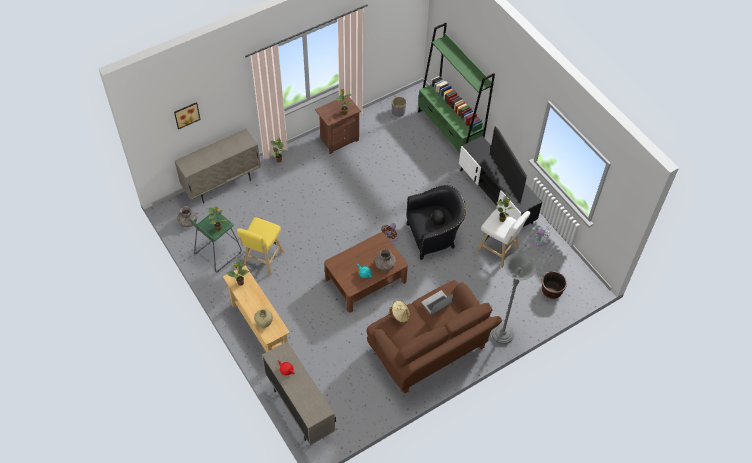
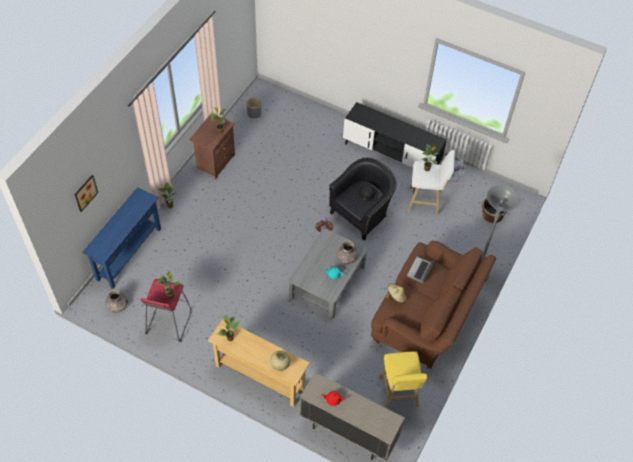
camera: 30 degrees left, 0 degrees up
(217, 253) = (168, 322): green stool -> red stool
(222, 184) = (129, 253): beige cabinet -> blue console table
(263, 260) = (218, 309): yellow stool -> yellow stool (398, 394)
(365, 280) = (327, 282): brown coffee table -> grey coffee table
(449, 131) = (312, 113): green bookcase -> none
(504, 181) = (403, 134): television -> none

